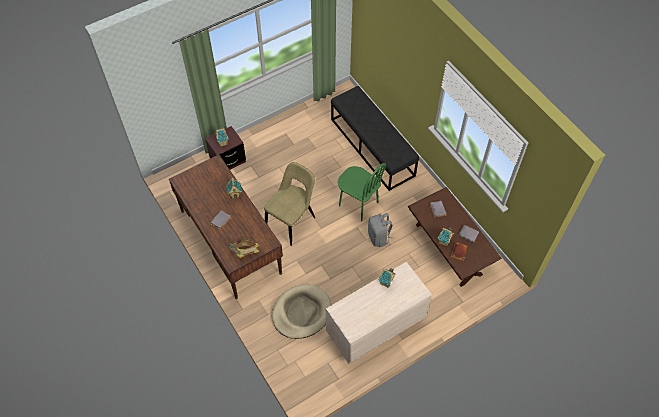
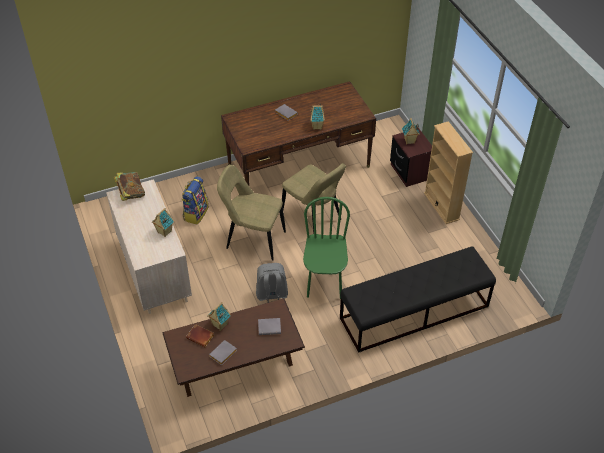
camera: 100 degrees right, 10 degrees down
(244, 252) = (242, 127): book -> book (131, 193)
(264, 137) = (441, 206): none -> beige bookcase
(301, 312) = (195, 213): beige dog bed -> backpack
(324, 261) = (253, 239): none -> beige chair
(358, 204) = (324, 283): green chair -> green chair turned 135 degrees clockwise

